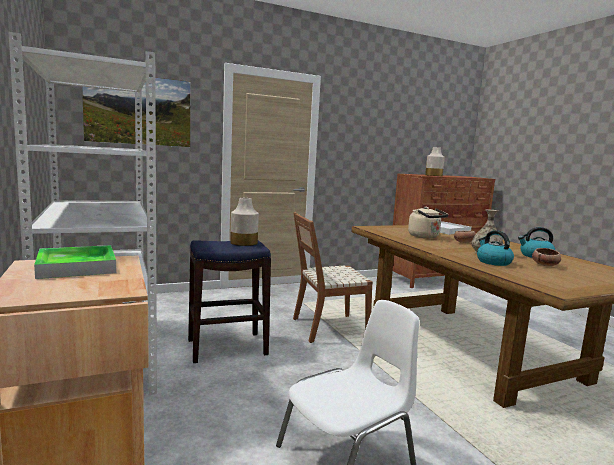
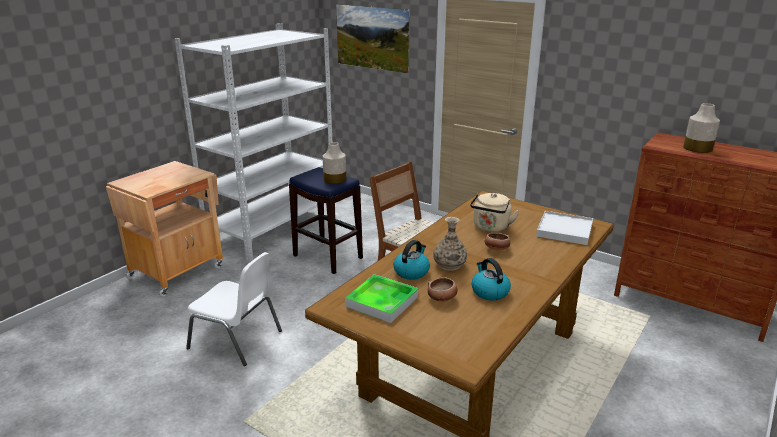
camera: 60 degrees right, 15 degrees up
(77, 266) = (176, 172): tray -> tray (382, 301)

